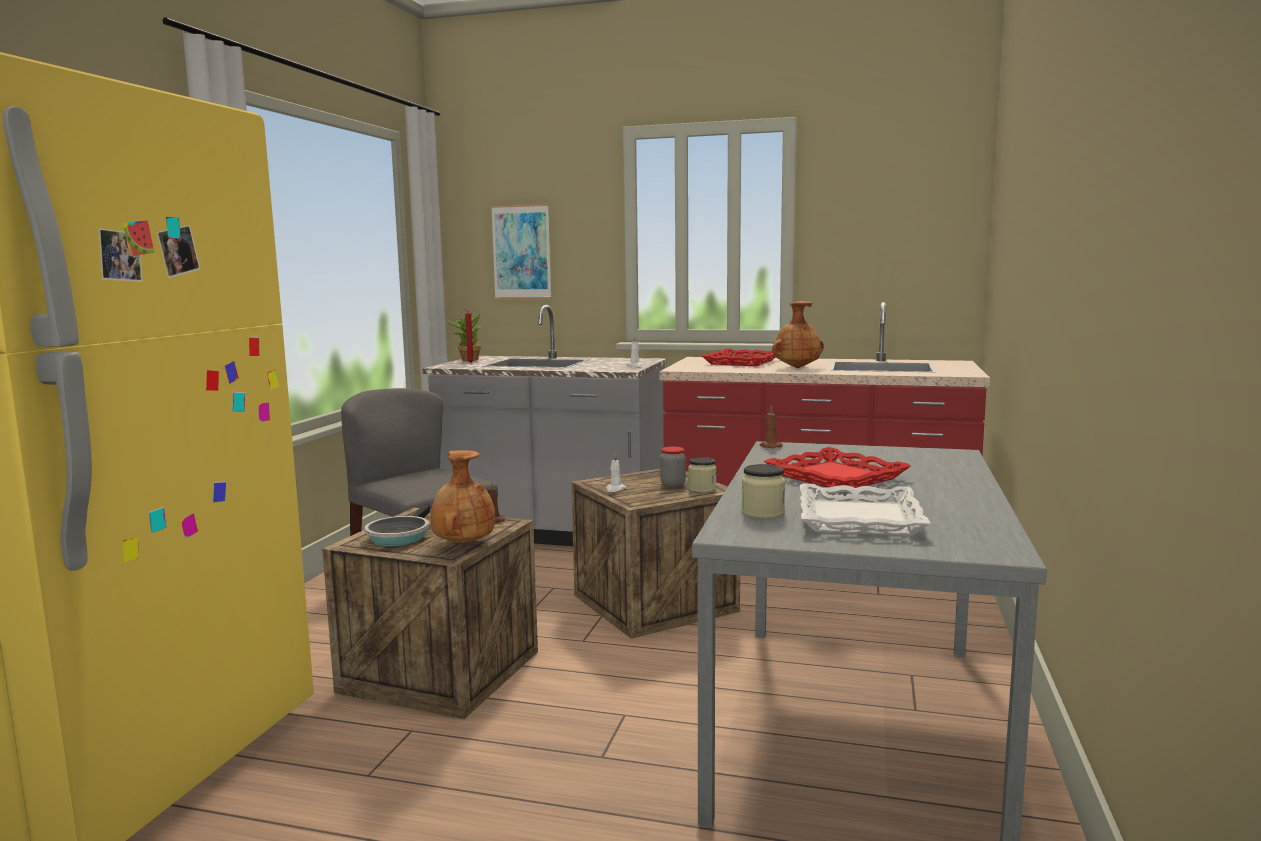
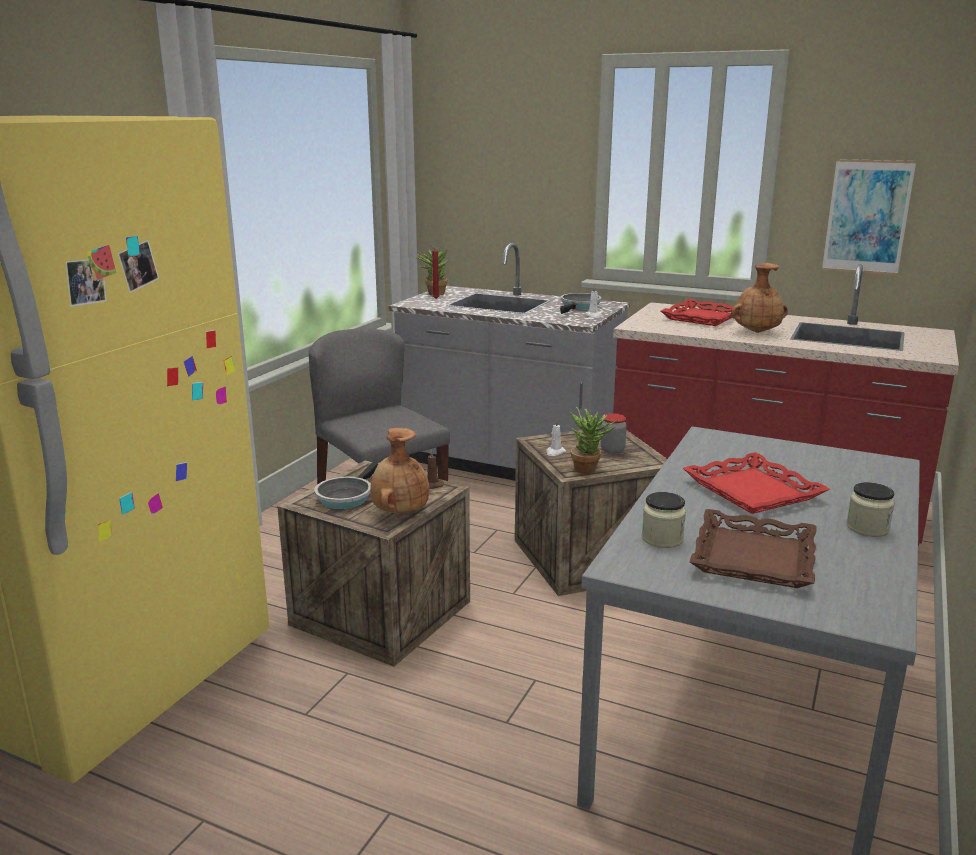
camera: 10 degrees right, 10 degrees up
(521, 252) = (493, 182): picture -> picture (867, 217)
(619, 362) = (579, 307): none -> frying pan
(655, 499) = (590, 469): none -> potted plant
(702, 489) = (639, 459): jar -> jar (867, 528)
(769, 446) = (702, 436): brown candle -> none
(860, 519) = (755, 558): white tray -> brown tray

